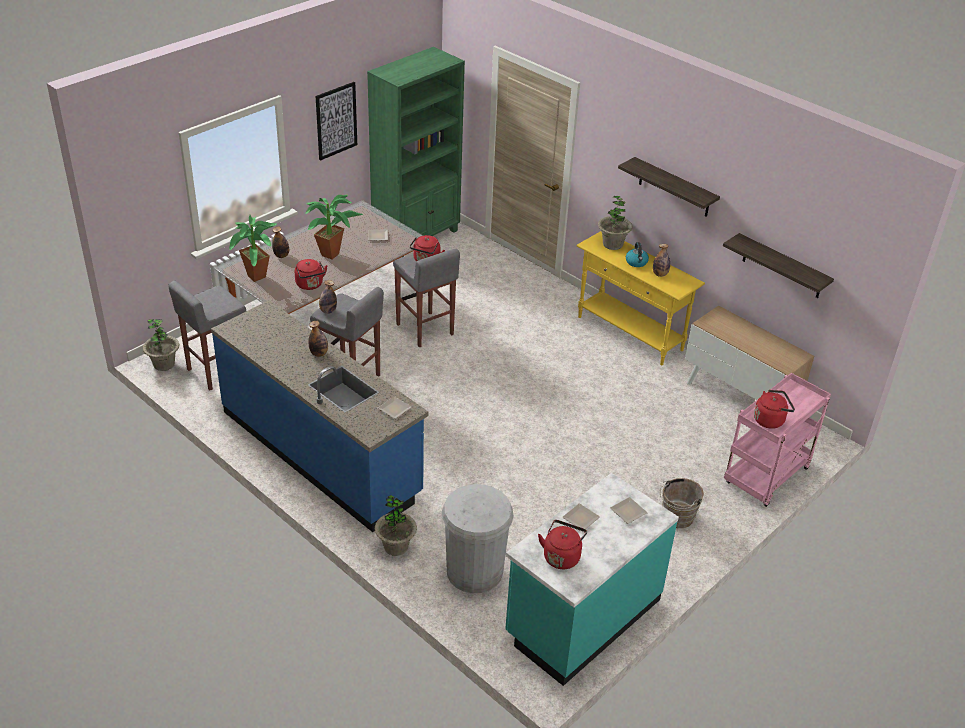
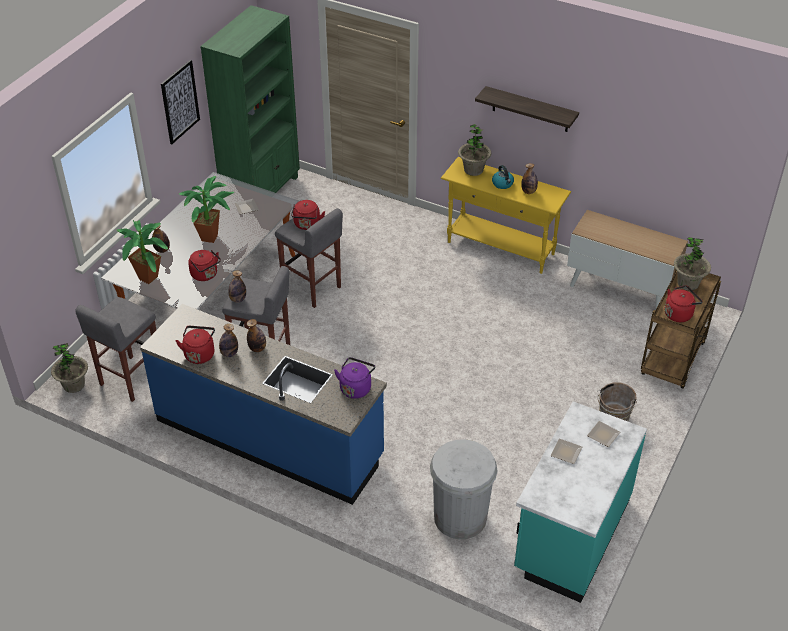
camera: 15 degrees left, 5 degrees up
(290, 352) = (229, 353): none -> bottle
(396, 409) = (356, 387): plate -> purple kettle
(396, 546) = (380, 512): potted plant -> potted plant (688, 283)
(562, 556) = (565, 493): red kettle -> red kettle (199, 353)
(766, 477) = (673, 361): pink cart -> brown cart
(782, 267) = (648, 167): shelf -> none

